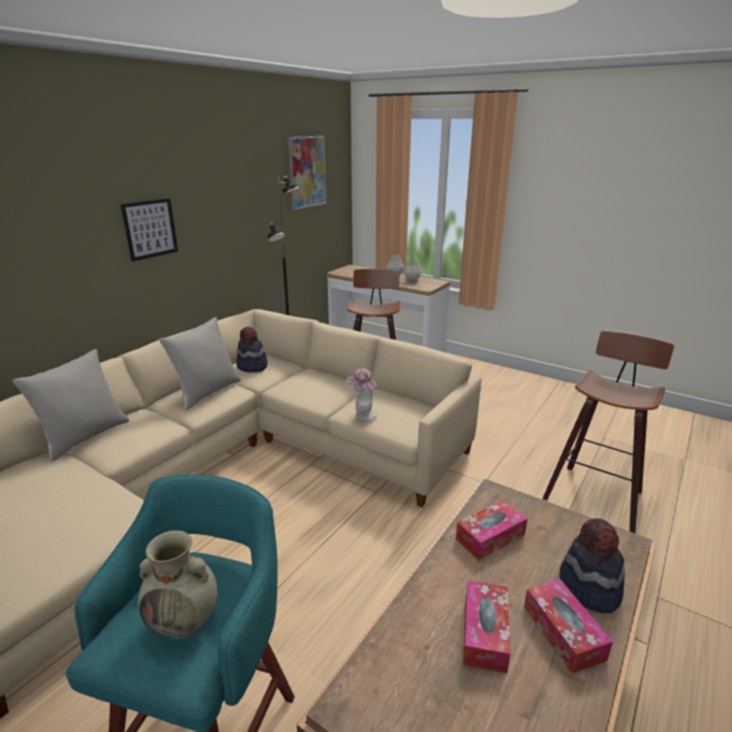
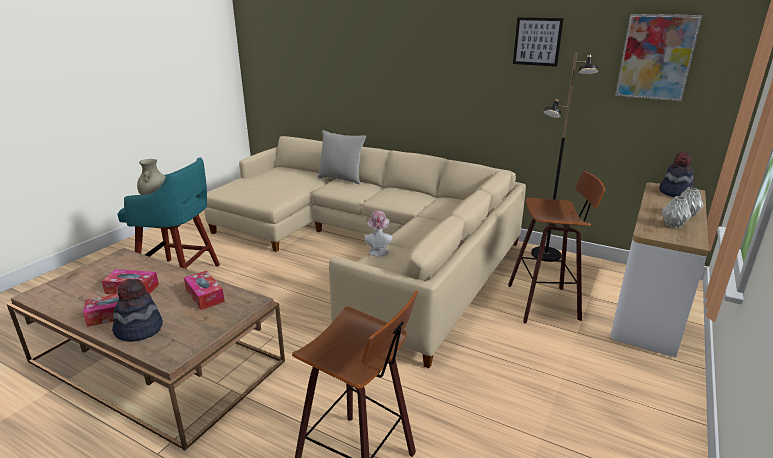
camera: 85 degrees right, 0 degrees up
(150, 229) = (447, 77): picture -> picture (537, 41)
(207, 392) = (402, 197): grey pillow -> none
(252, 366) = (450, 204): hat -> hat (674, 192)

